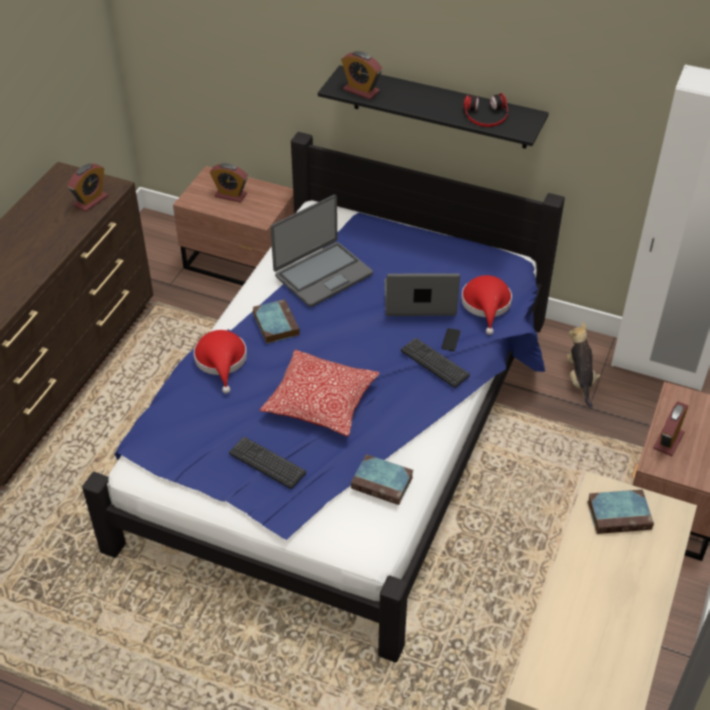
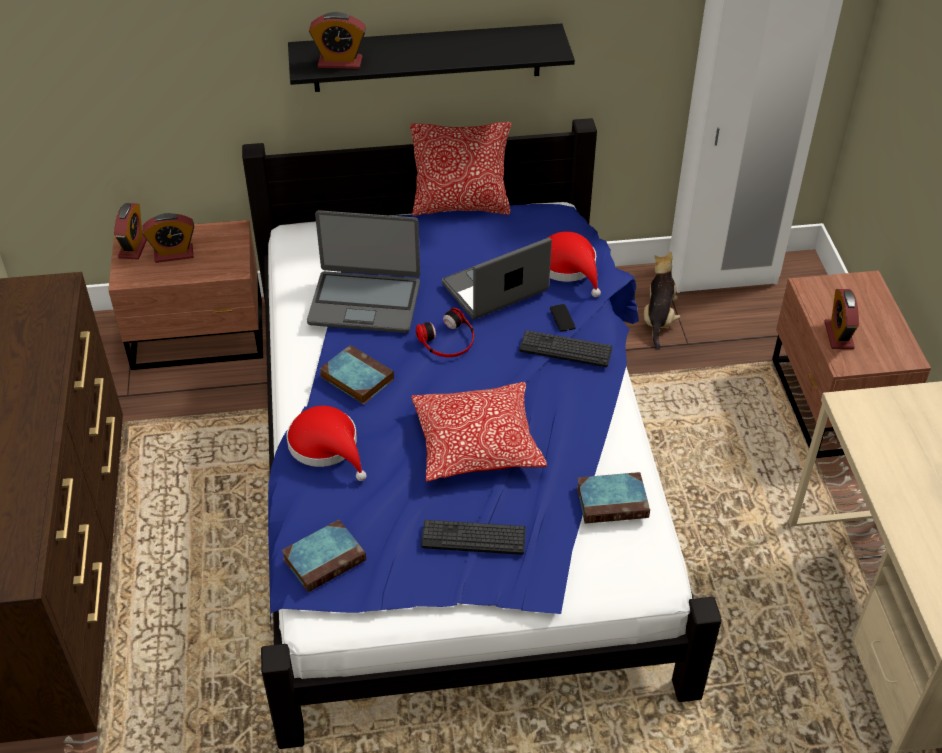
camera: 30 degrees left, 0 degrees up
(91, 201) = (43, 314): alarm clock -> alarm clock (133, 247)
(322, 274) = (365, 302): laptop -> laptop turned 75 degrees clockwise
(445, 231) = (461, 206): none -> pillow
(486, 115) = (501, 46): headphones -> headphones (448, 340)
(579, 380) = (658, 319): plush toy -> plush toy turned 45 degrees clockwise
(620, 514) = (889, 421): book -> book (325, 558)

